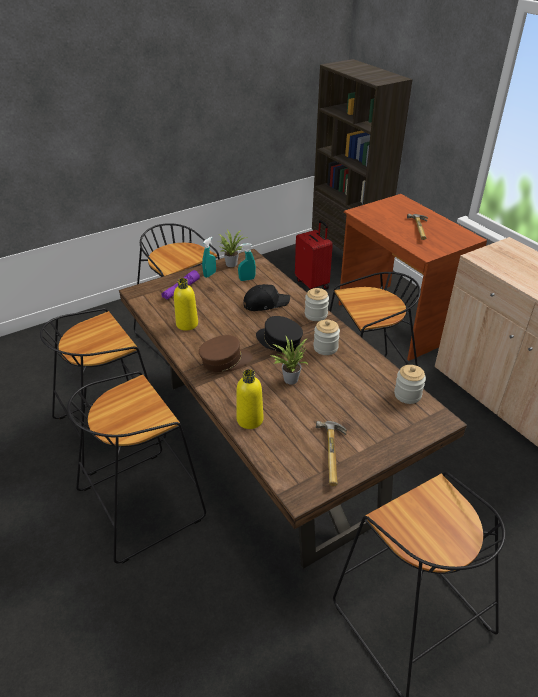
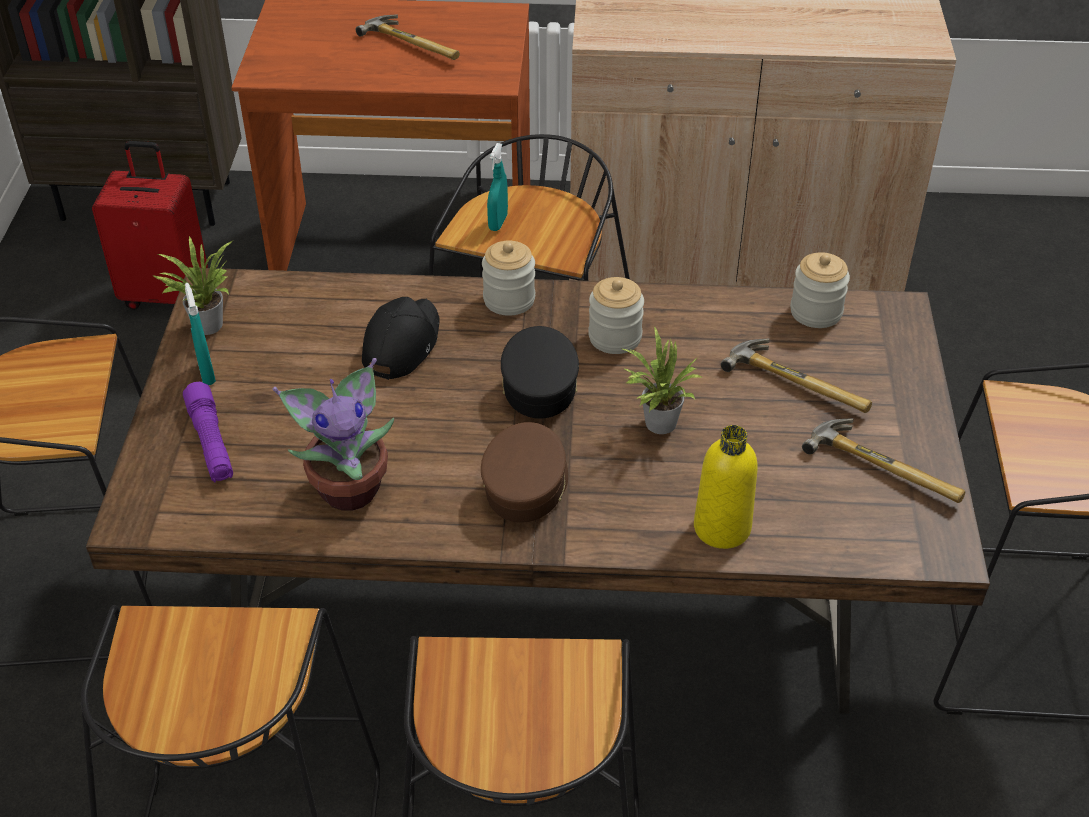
camera: 55 degrees left, 5 degrees up
(187, 324) = (349, 487): yellow bottle -> potted plant
(247, 279) = (291, 330): turquoise spray bottle -> turquoise spray bottle (498, 223)
(279, 341) = (539, 385): black cap -> black cap turned 105 degrees clockwise
(358, 407) = (800, 381): none -> hammer

